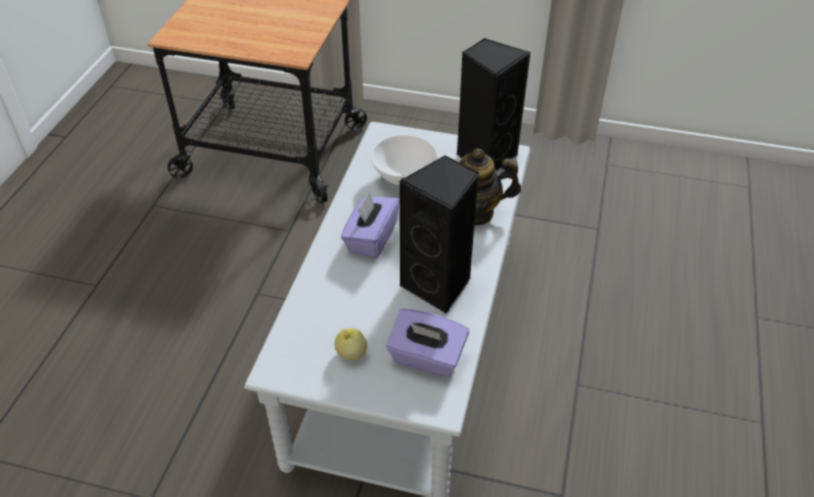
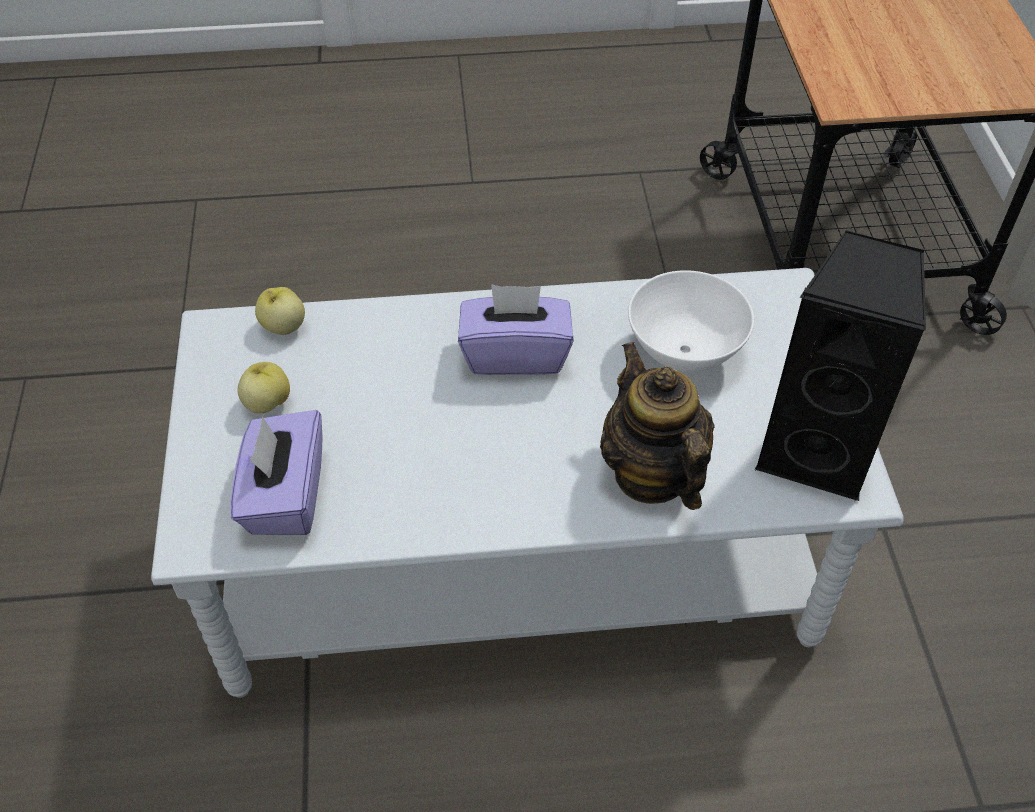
camera: 70 degrees right, 5 degrees up
(291, 334) = (283, 327): none -> apple
(439, 285) = (448, 470): black speaker -> none

